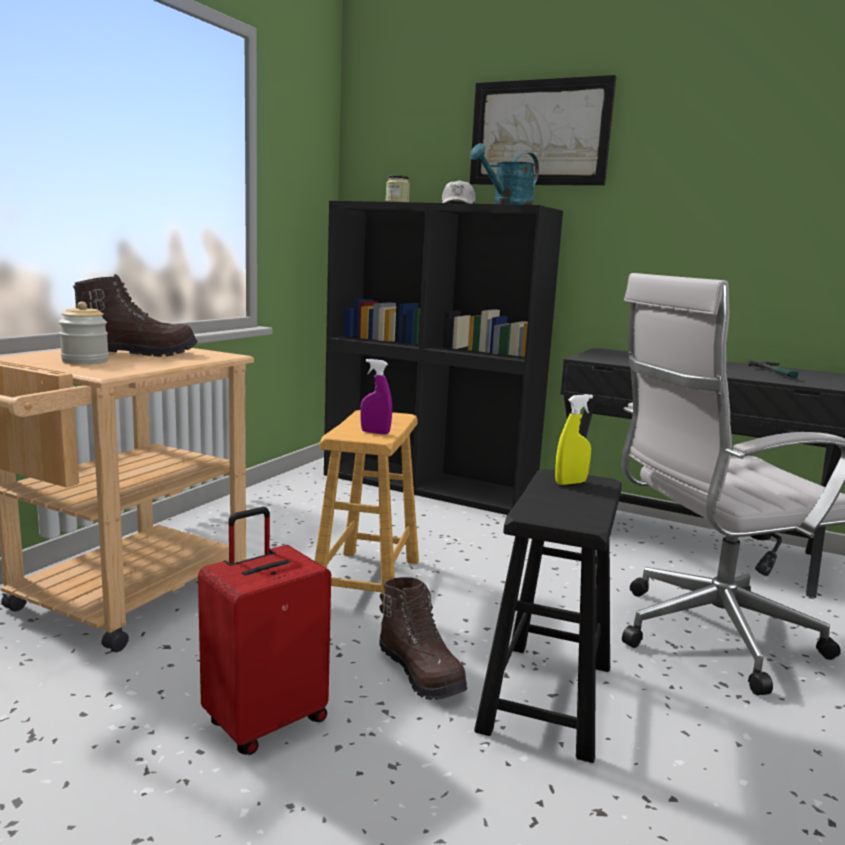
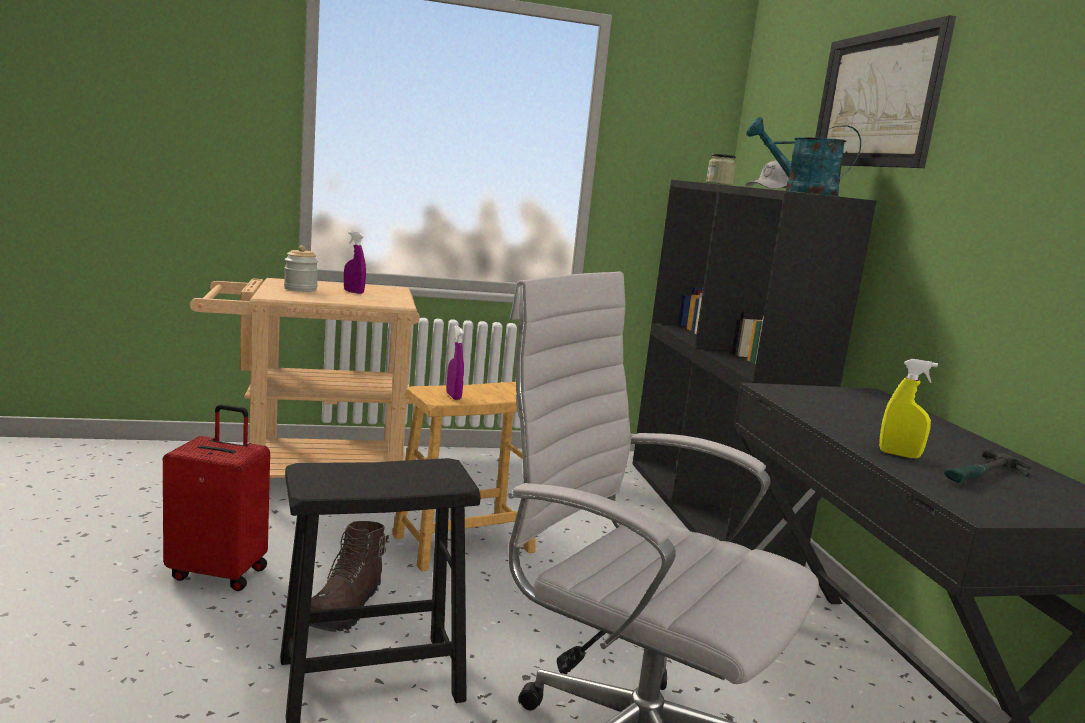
camera: 50 degrees right, 0 degrees up
(138, 353) = (353, 292): brown boot -> purple spray bottle
(570, 483) = (427, 472): yellow spray bottle -> yellow spray bottle (899, 455)

